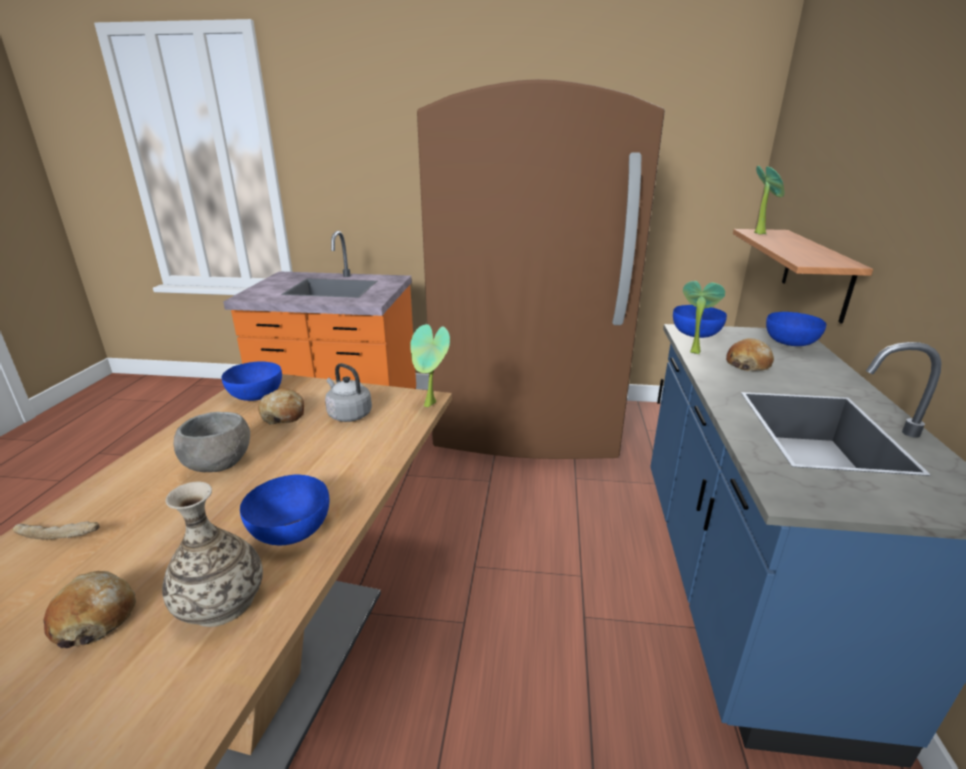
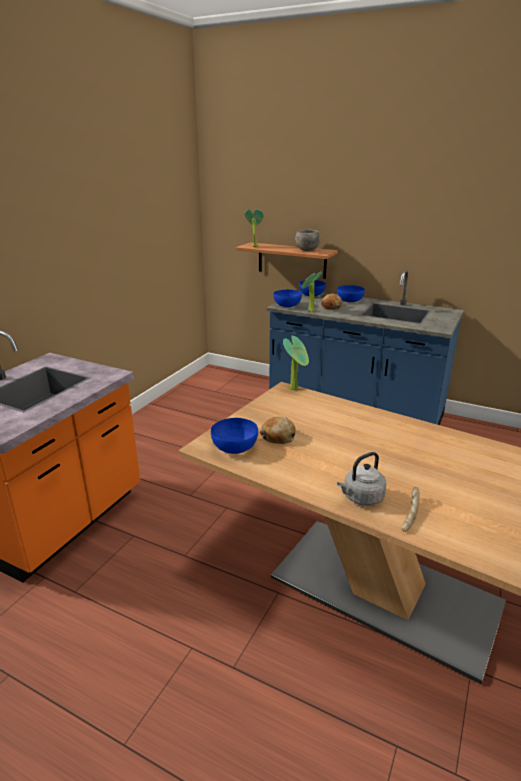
camera: 70 degrees left, 0 degrees up
(95, 618) = (481, 488): bread -> none
(218, 465) = (341, 460): grey bowl -> grey bowl (307, 250)
(221, 602) = (469, 454): vase -> none
(290, 529) = (415, 437): blue bowl -> blue bowl (349, 300)
(348, 414) = (292, 414): grey kettle -> grey kettle (361, 498)
(527, 425) = (170, 429): brown fridge -> none

